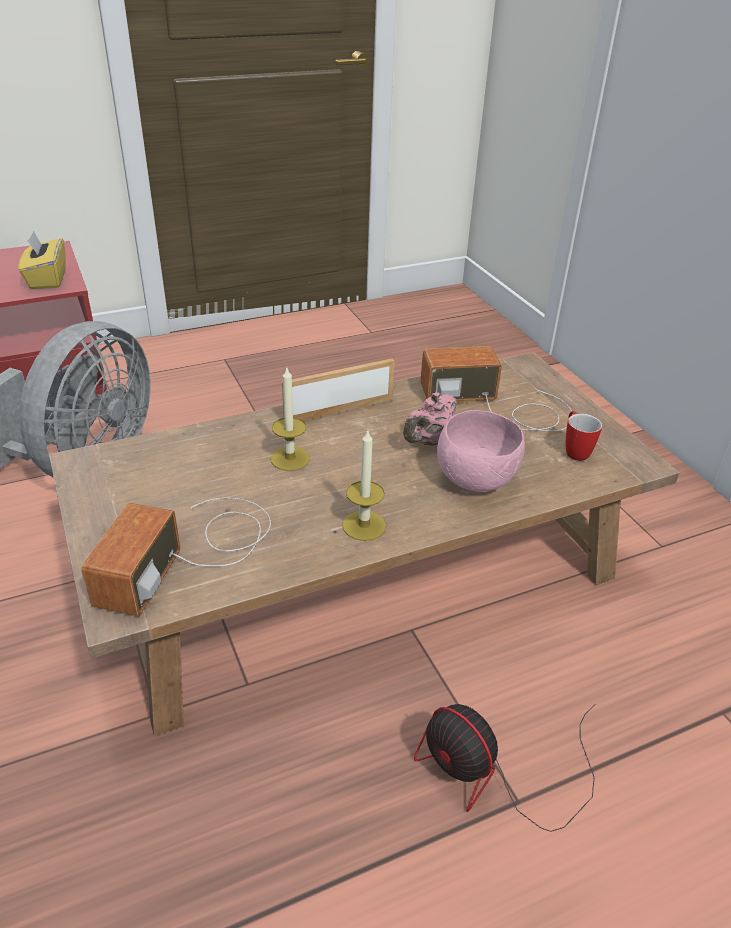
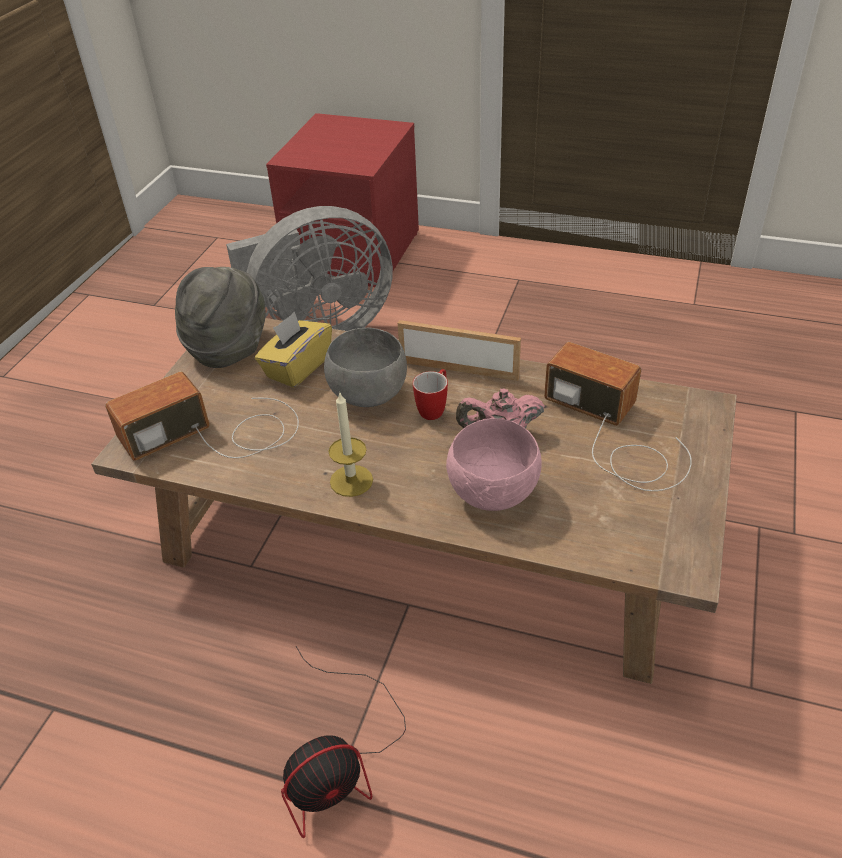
camera: 45 degrees right, 5 degrees up
(47, 279) = (356, 156): yellow tissue box -> yellow tissue box (297, 367)
(104, 479) = (228, 347): none -> grey hat
(290, 458) = (367, 394): candle -> grey bowl
(495, 774) = (339, 760): fan -> fan turned 120 degrees counterclockwise
(574, 450) = (630, 517): mug -> mug (434, 408)

